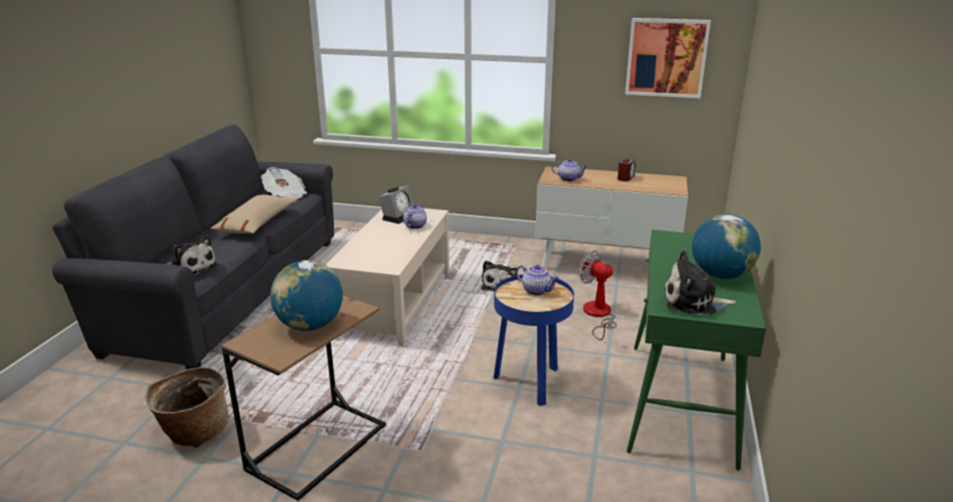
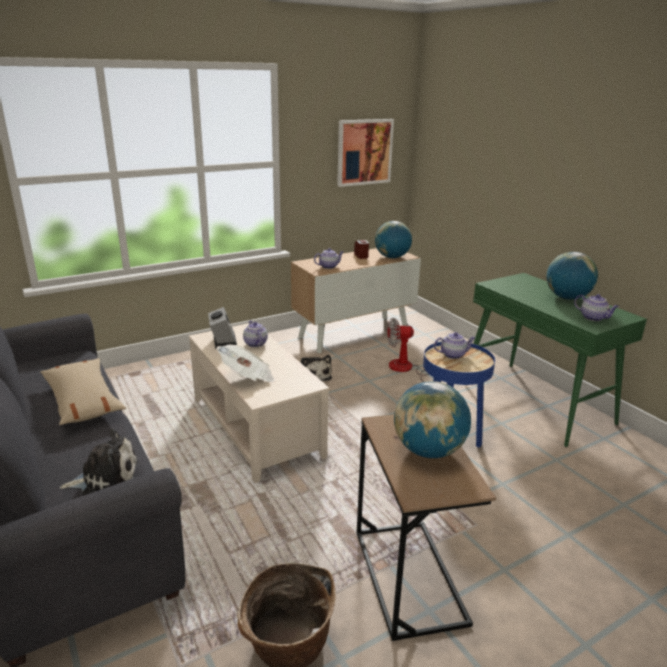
camera: 45 degrees left, 0 degrees up
(285, 196) = (55, 363): newspaper -> newspaper (248, 377)
(655, 187) = (392, 257): none -> globe
(693, 302) = (593, 318): plush toy -> teapot

